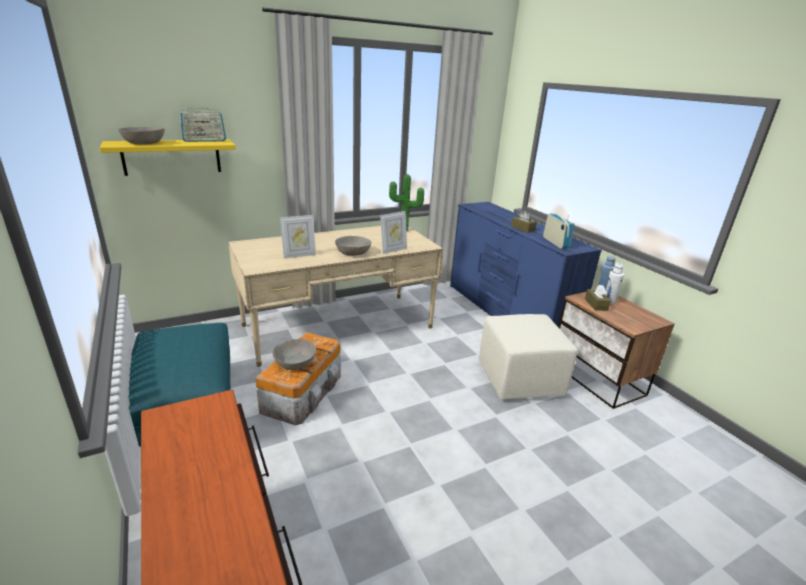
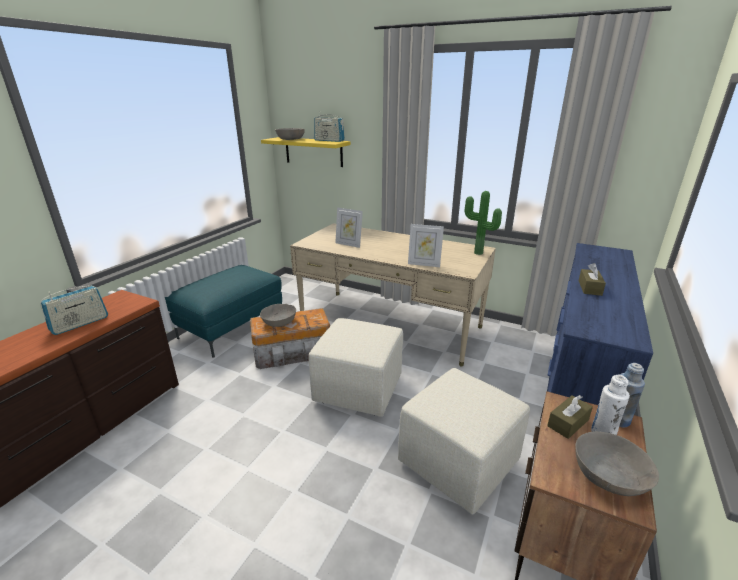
camera: 55 degrees right, 0 degrees up
(353, 252) = (388, 255): grey bowl -> grey bowl (609, 475)
(403, 383) = (357, 389): none -> beige ottoman
(555, 242) = (593, 316): radio -> radio (80, 324)

